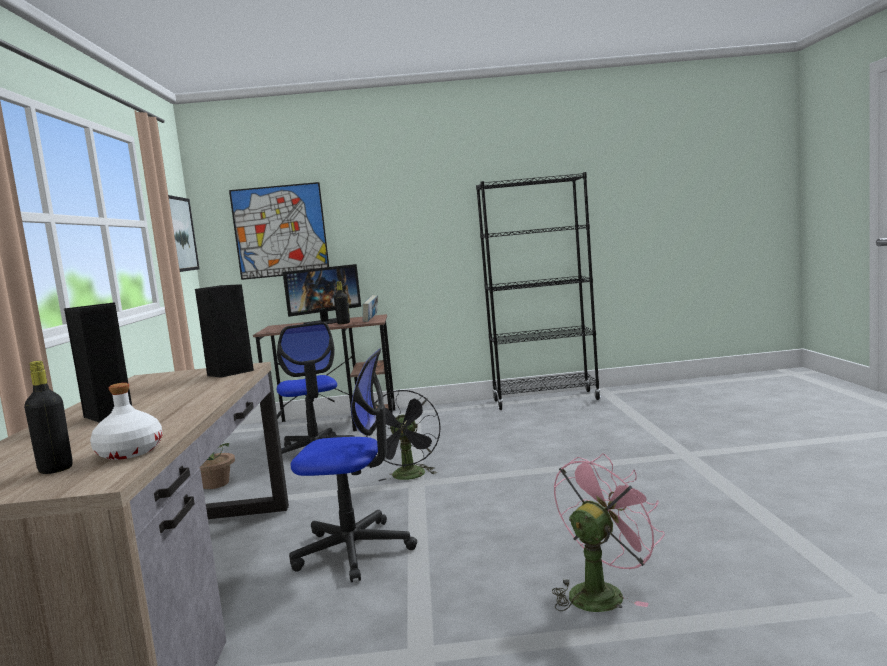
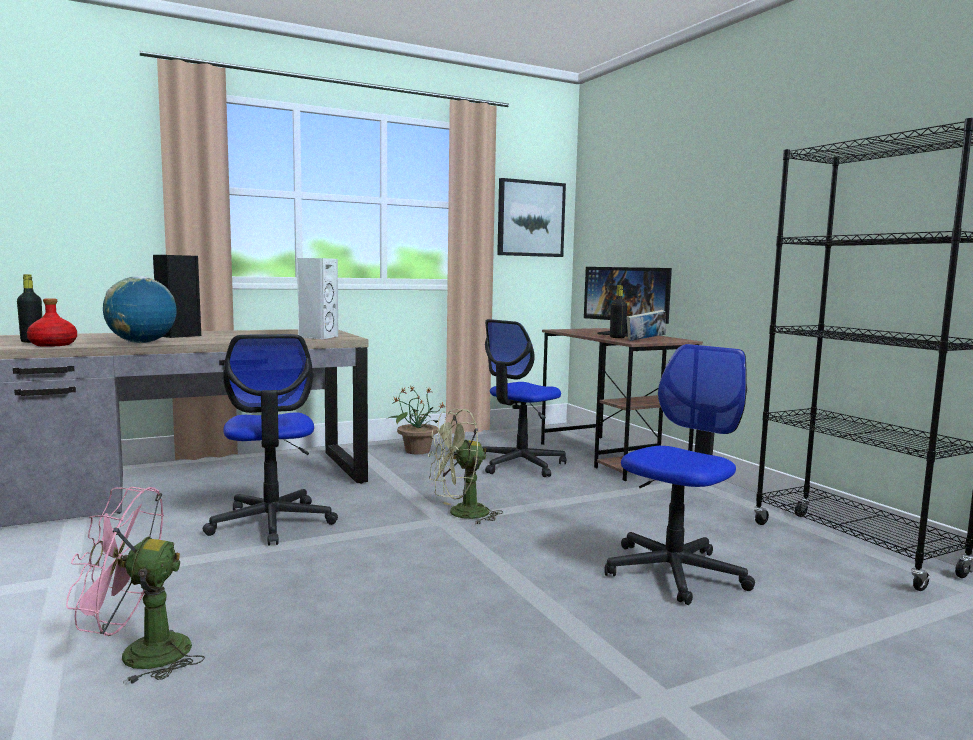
camera: 65 degrees right, 0 degrees up
(129, 452) = (53, 344): white bottle -> red bottle
(180, 419) = (142, 343): none -> globe
(229, 373) = (317, 337): black speaker -> white speaker
(280, 231) = (629, 221): picture -> none
(409, 477) = (461, 514): black fan -> green fan
(552, 435) = (674, 572): none -> office chair
(601, 592) = (139, 655): pink fan -> pink fan turned 150 degrees clockwise

